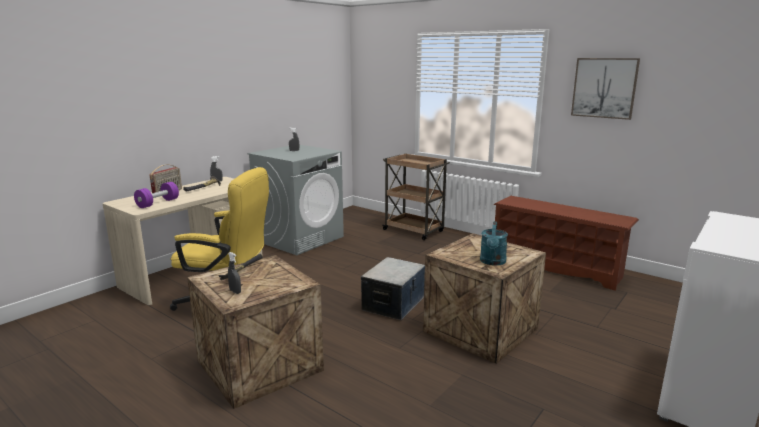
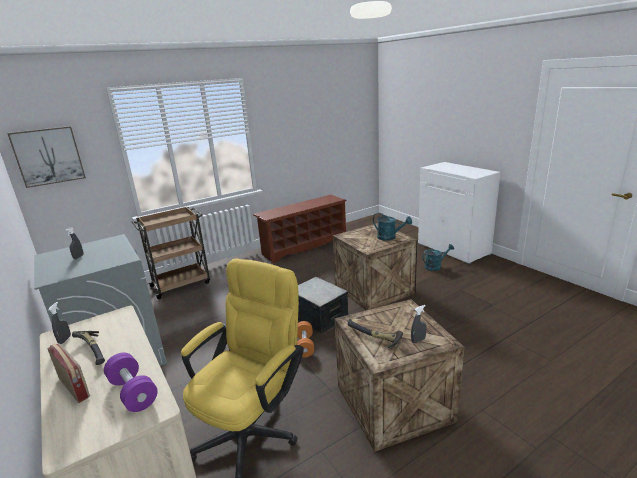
camera: 70 degrees left, 5 degrees up
(339, 305) = (305, 345): none -> orange dumbbell
(604, 88) = (288, 117): picture -> picture (48, 156)
(606, 378) = (435, 266): none -> turquoise watering can

